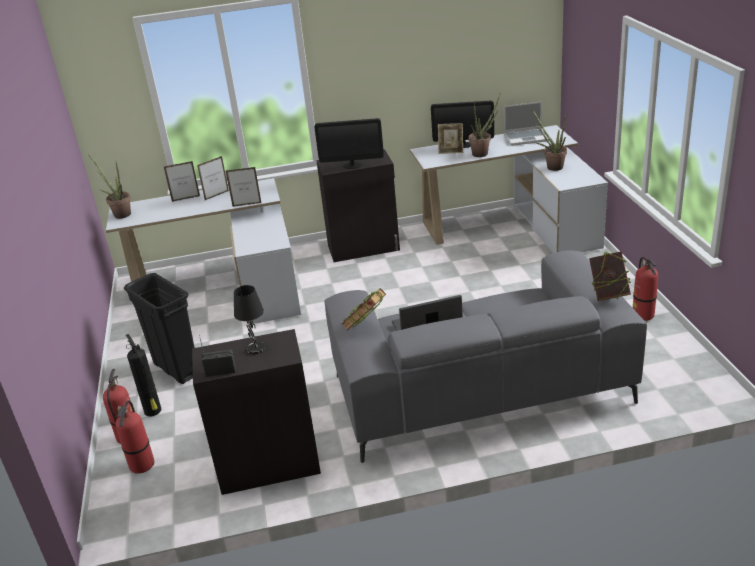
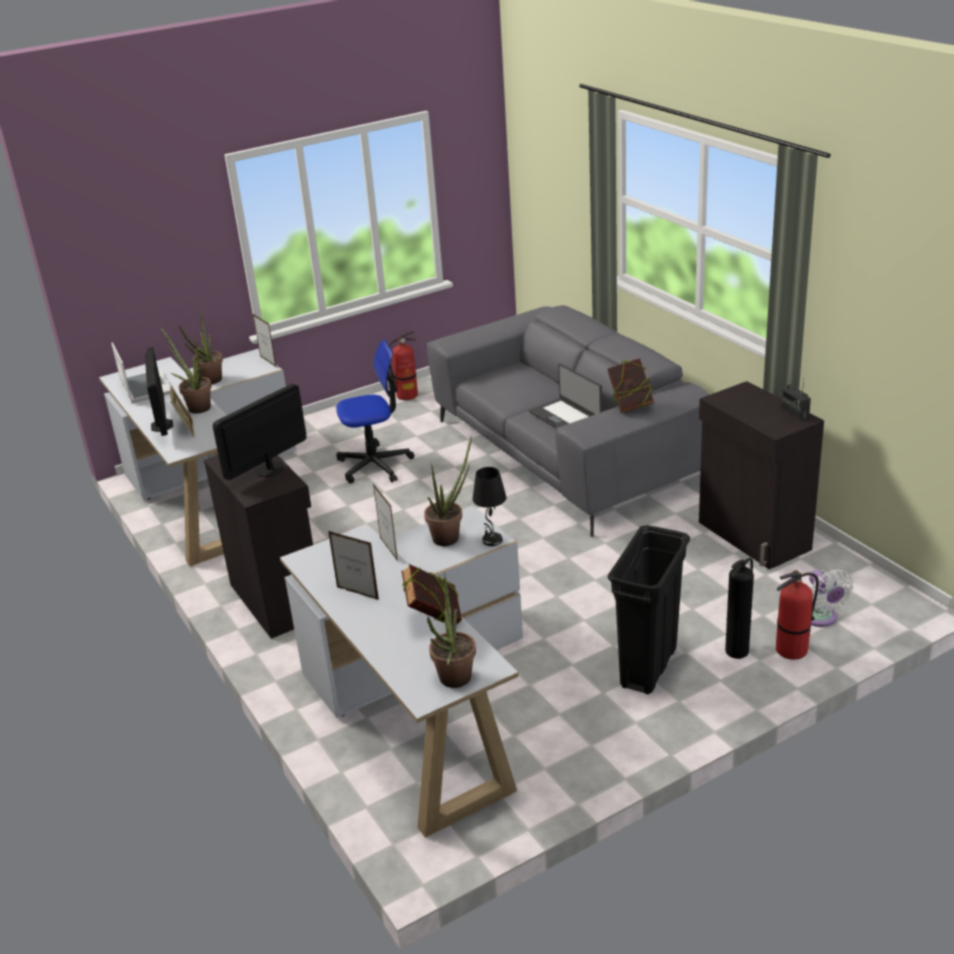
camera: 110 degrees left, 0 degrees up
(142, 465) = (821, 618): fire extinguisher -> white fan
(186, 199) = (375, 624): picture frame -> picture frame (268, 361)
(255, 349) = (747, 407): black table lamp -> black table lamp (492, 540)
(263, 237) = (450, 536): none -> potted plant
(352, 165) = (270, 469): monitor -> monitor turned 120 degrees counterclockwise
(514, 290) = (375, 465): none -> office chair
(608, 294) = (512, 317): book -> book (434, 620)

